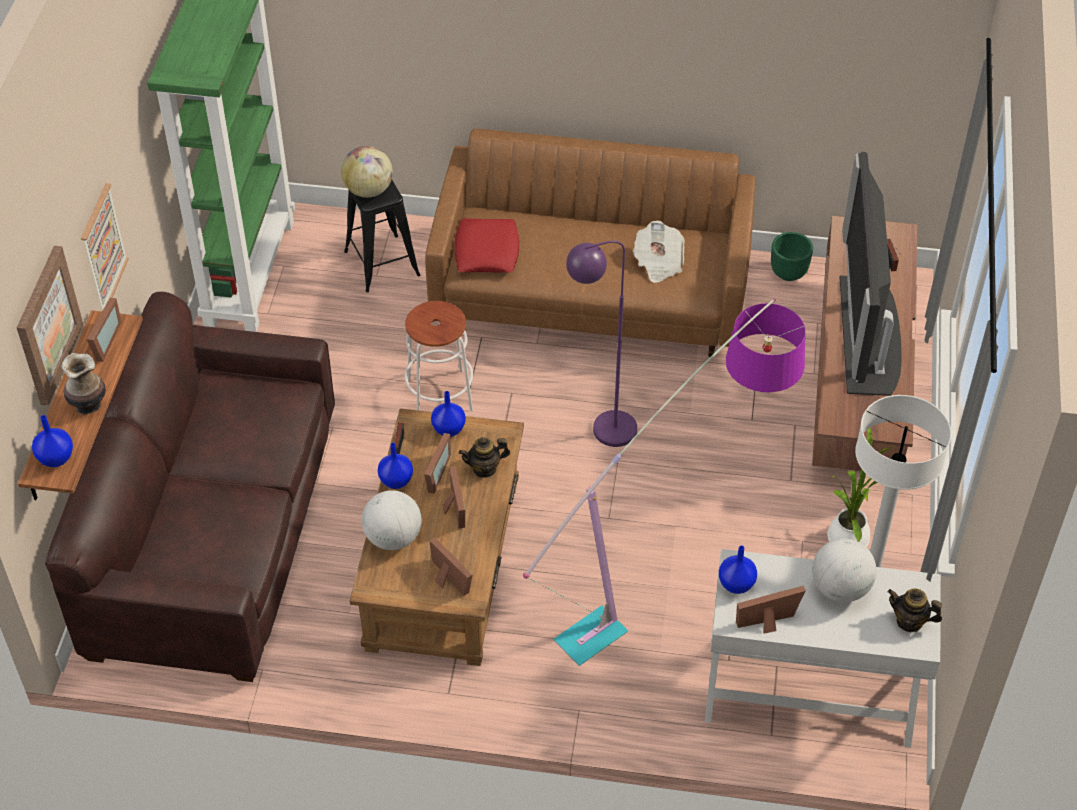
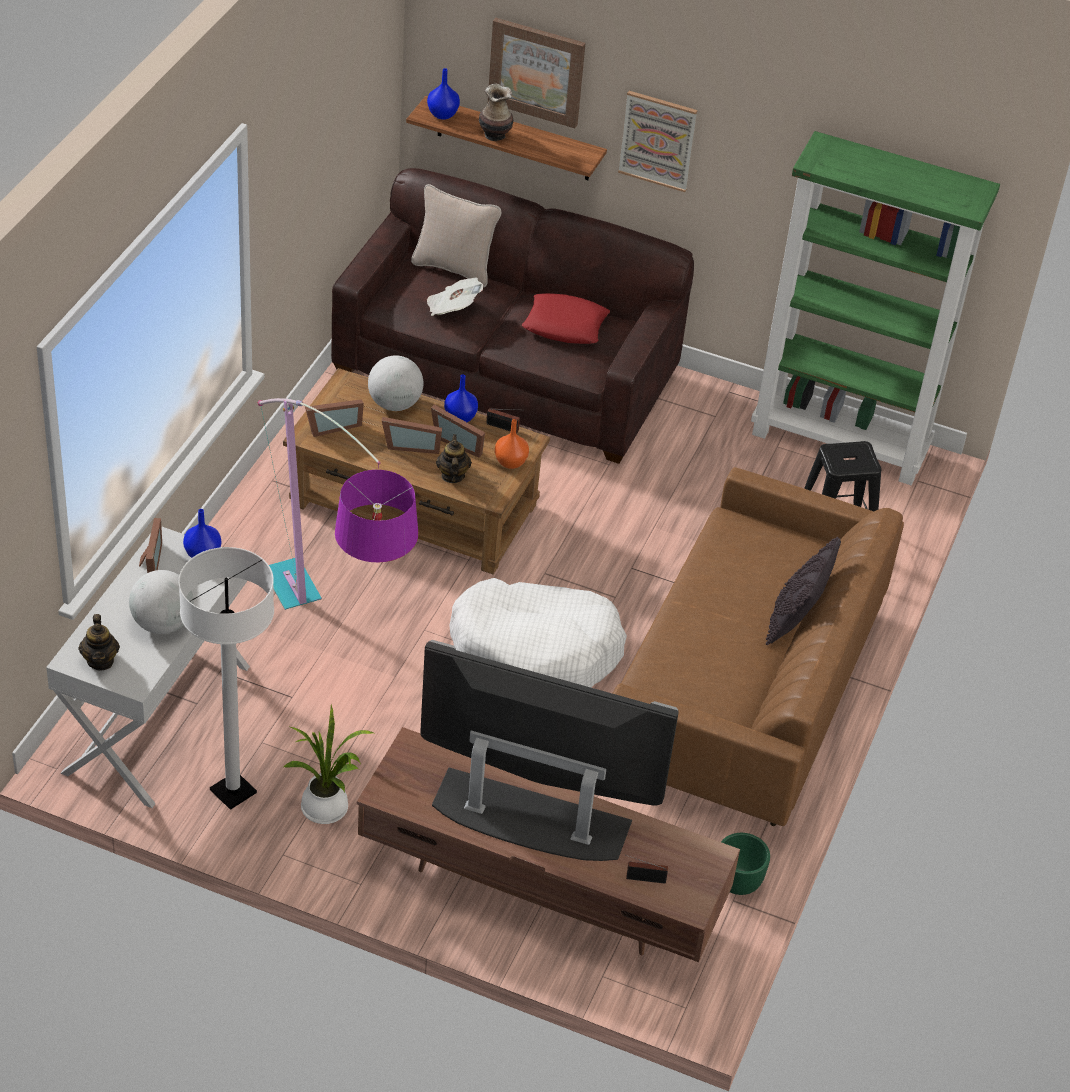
camera: 100 degrees right, 5 degrees down
(102, 342) = (564, 149): picture frame -> none
(154, 532) = (453, 268): none -> beige pillow
(368, 190) = (850, 452): globe -> none
(440, 394) = (629, 545): white stool -> none
(448, 430) = (510, 462): blue vase -> orange vase
(486, 251) = (754, 540): red pillow -> red pillow (565, 325)
(573, 216) = (795, 621): none -> black pillow
(602, 434) = (535, 651): purple floor lamp -> white dog bed
(658, 263) = (699, 670): newspaper -> newspaper (452, 308)
(910, 621) = (100, 660): teapot -> teapot turned 135 degrees clockwise

